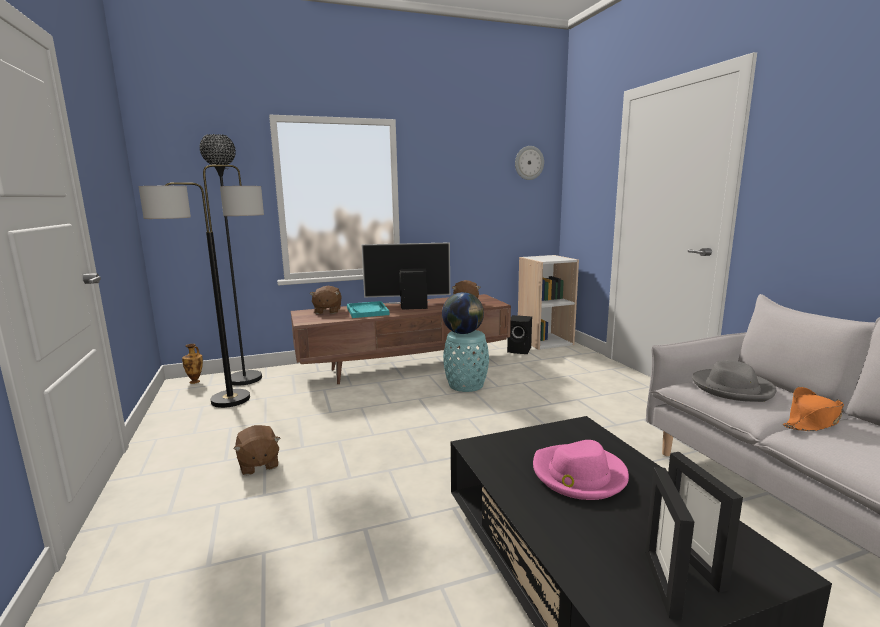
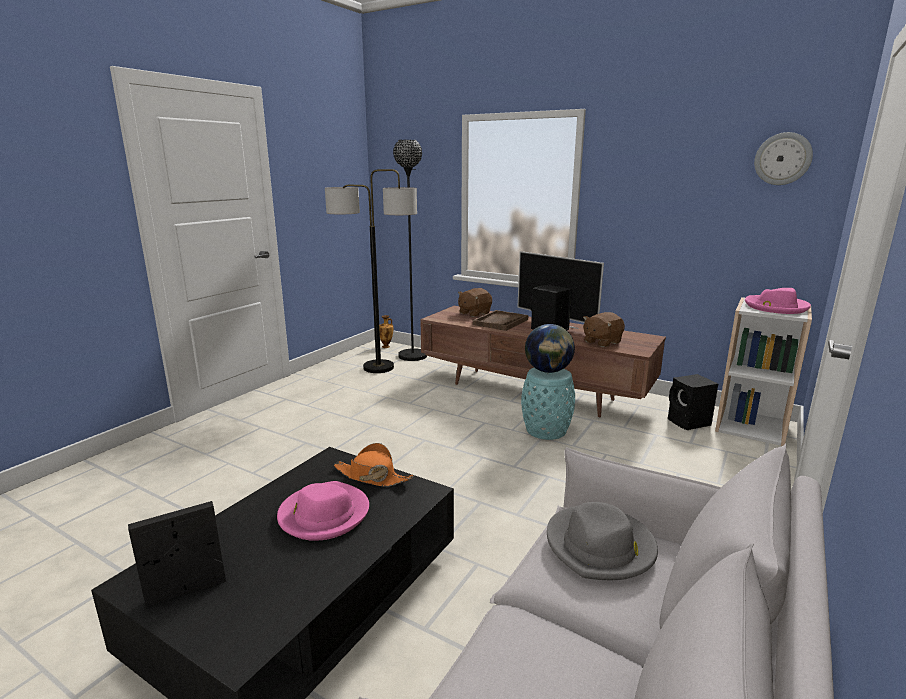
camera: 50 degrees right, 5 degrees up
(258, 464) = (312, 416): brown plush toy -> none
(367, 311) = (501, 322): turquoise tray -> brown tray
(549, 258) = (775, 307): none -> pink hat
(694, 560) = (226, 601): picture frame -> none
(812, 421) = (571, 629): orange hat -> orange hat (372, 476)

